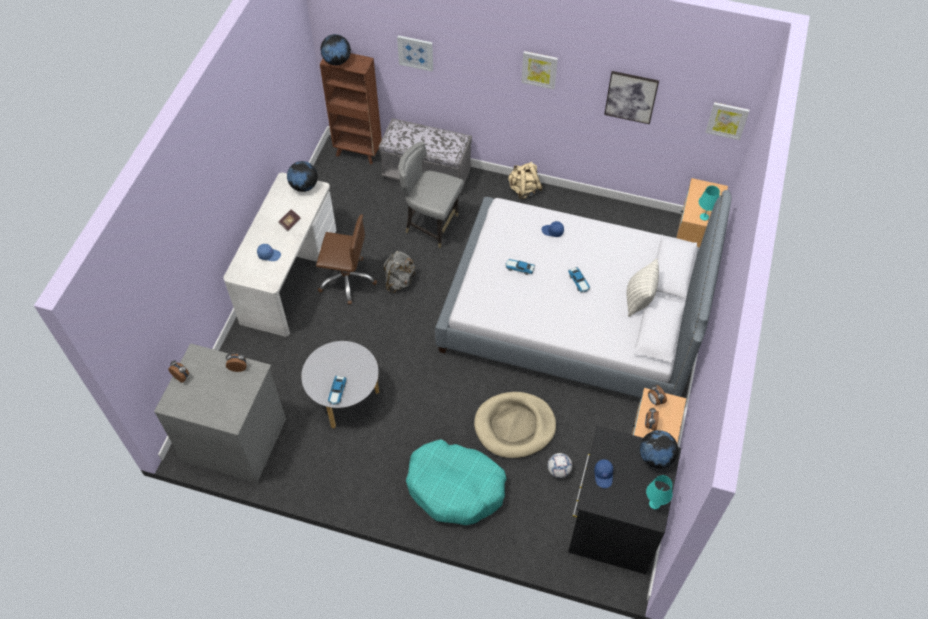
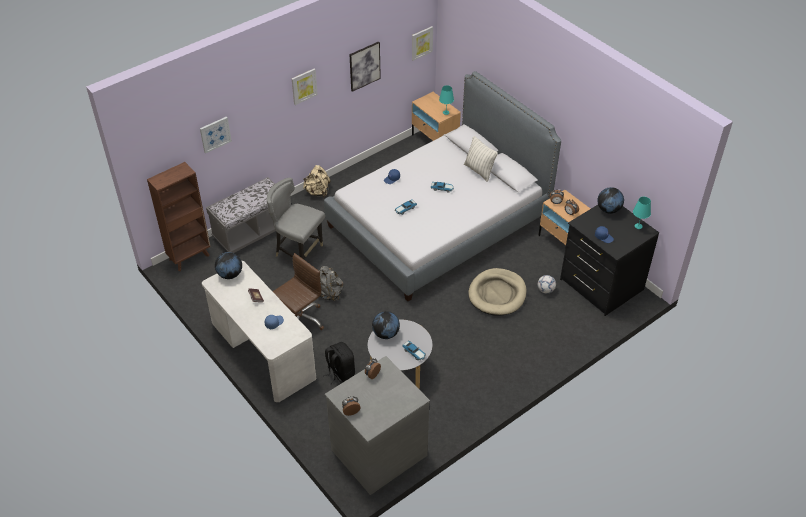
camera: 55 degrees left, 10 degrees down
(307, 351) = (340, 373): none -> black backpack
(337, 61) = (165, 180): globe -> globe (386, 334)
(431, 225) = (299, 252): grey chair -> grey chair turned 60 degrees clockwise
(455, 487) = (518, 346): turquoise dog bed -> none

